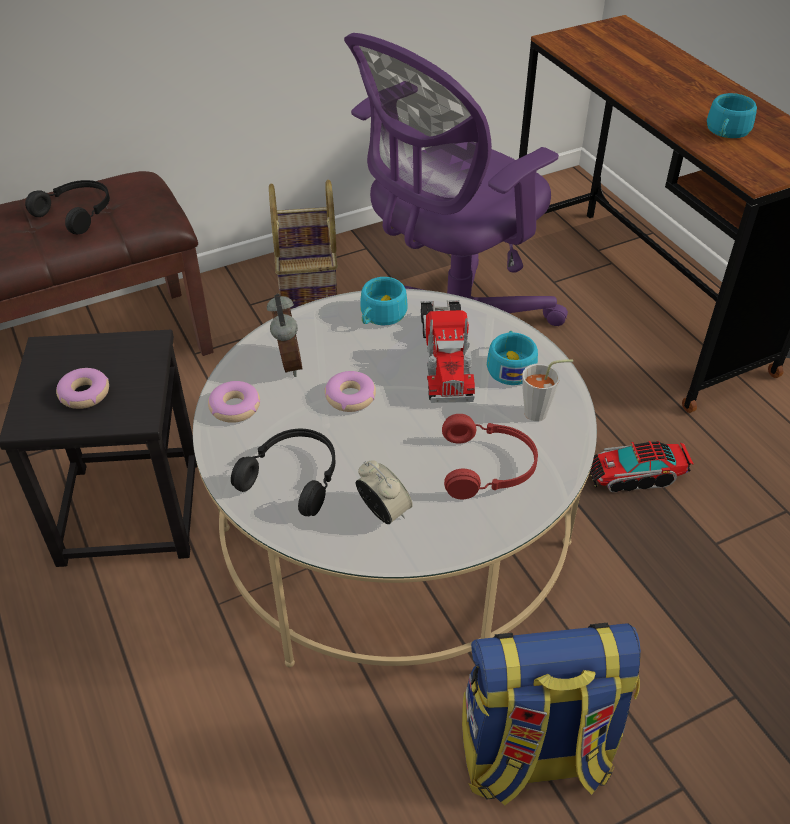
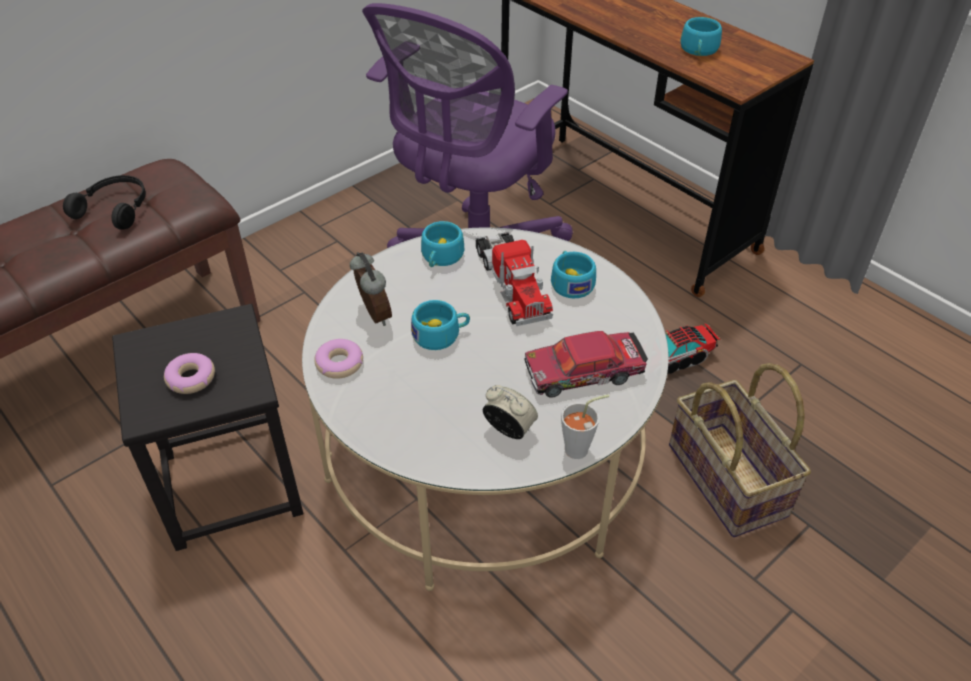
camera: 15 degrees left, 0 degrees up
(294, 477) = (418, 415): black headphones -> none
(309, 288) = (331, 245): basket -> basket (729, 479)
(350, 397) = (441, 335): donut -> turquoise cup
(488, 467) = (584, 372): red headphones -> toy car
(533, 756) = (665, 615): backpack -> none
(541, 413) = (611, 317): grey cup -> grey cup (581, 448)

